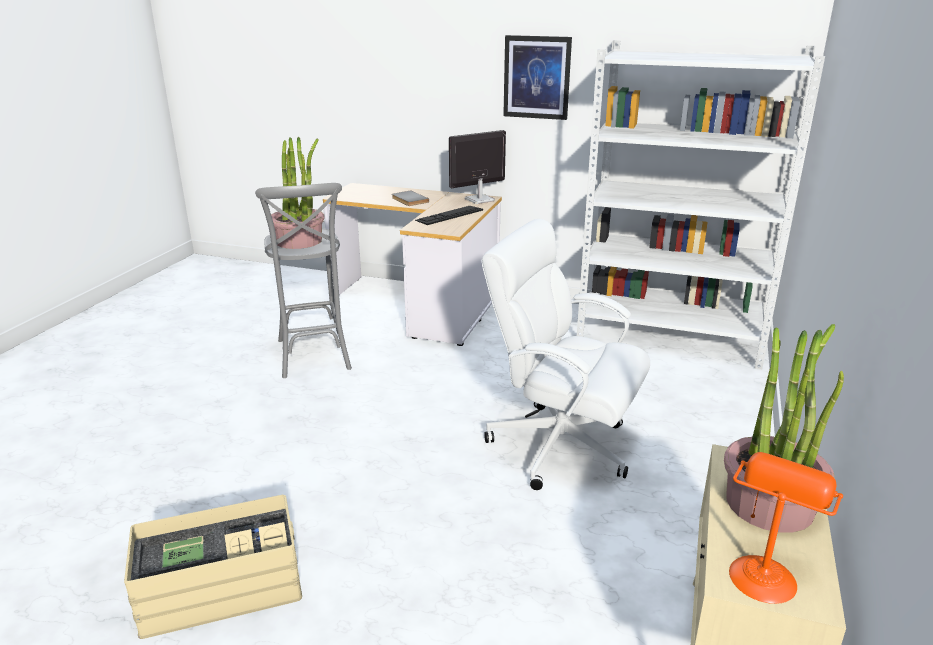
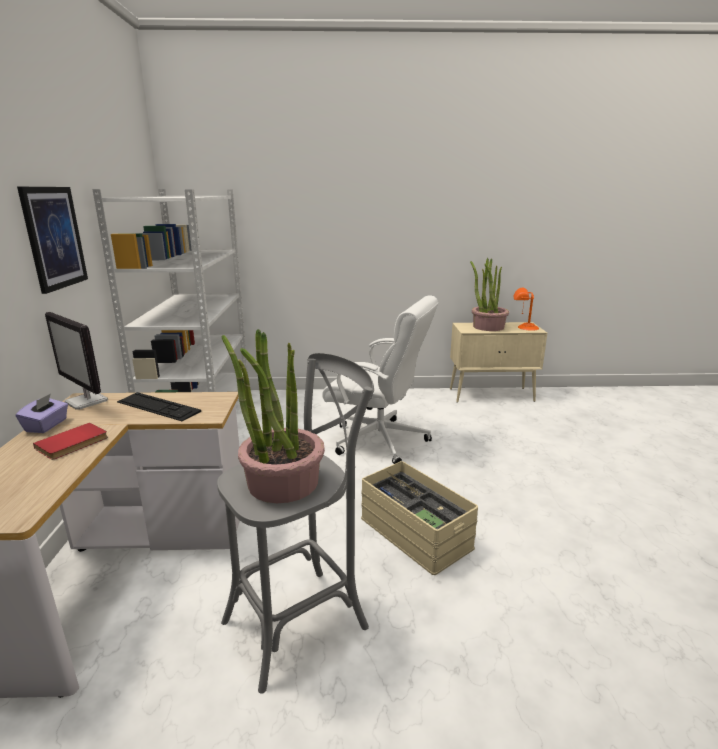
camera: 110 degrees left, 5 degrees down
(221, 586) = (628, 527): beige storage box -> beige storage box (414, 532)
(408, 200) = (73, 443): grey book -> red book
(443, 194) = (47, 425): none -> purple tissue box
(561, 446) = (379, 440): white office chair -> white office chair turned 75 degrees counterclockwise

